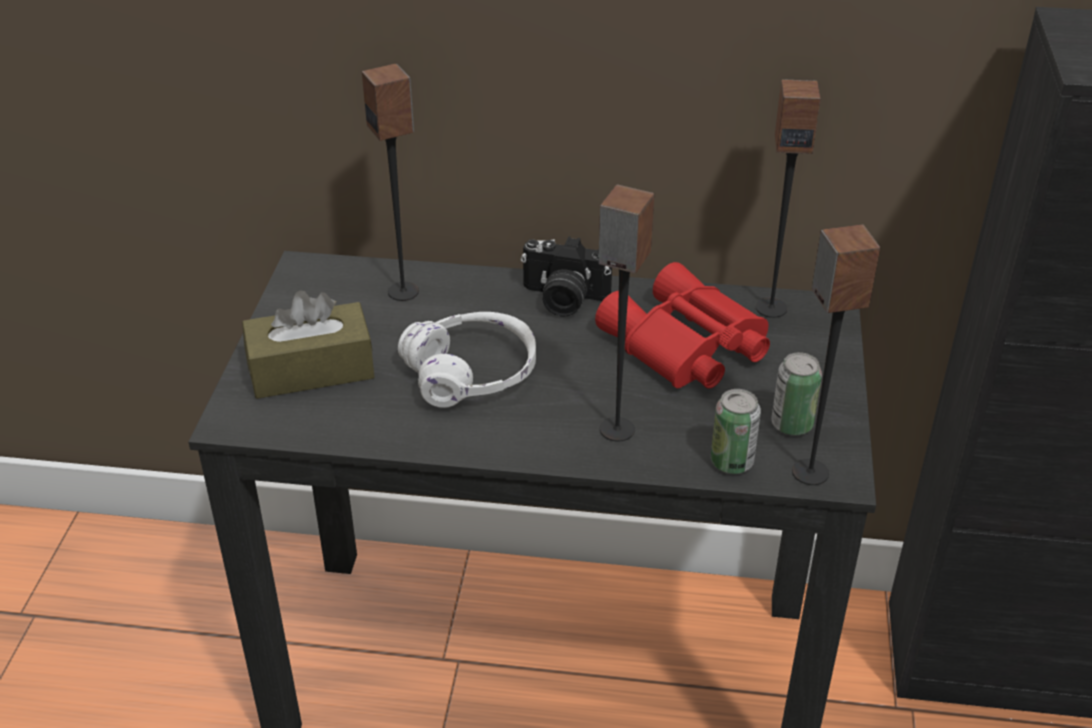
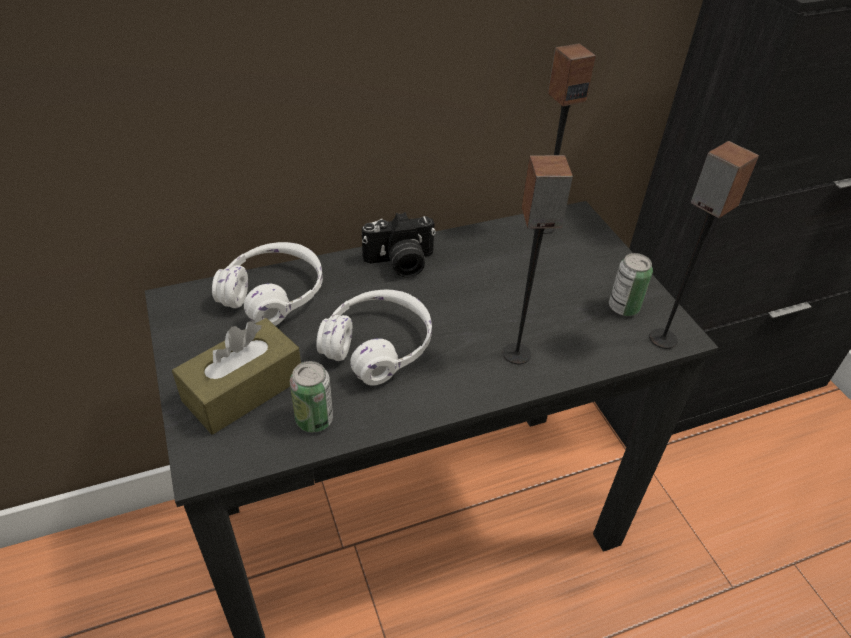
camera: 30 degrees left, 5 degrees up
(404, 291) = (273, 295): speaker -> white headphones
(685, 347) = (511, 273): red binoculars -> none
(731, 462) = (610, 350): can -> can (314, 420)

